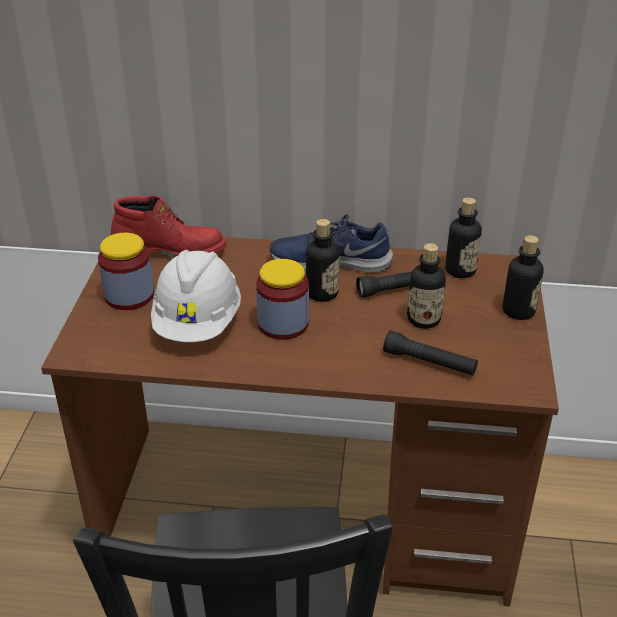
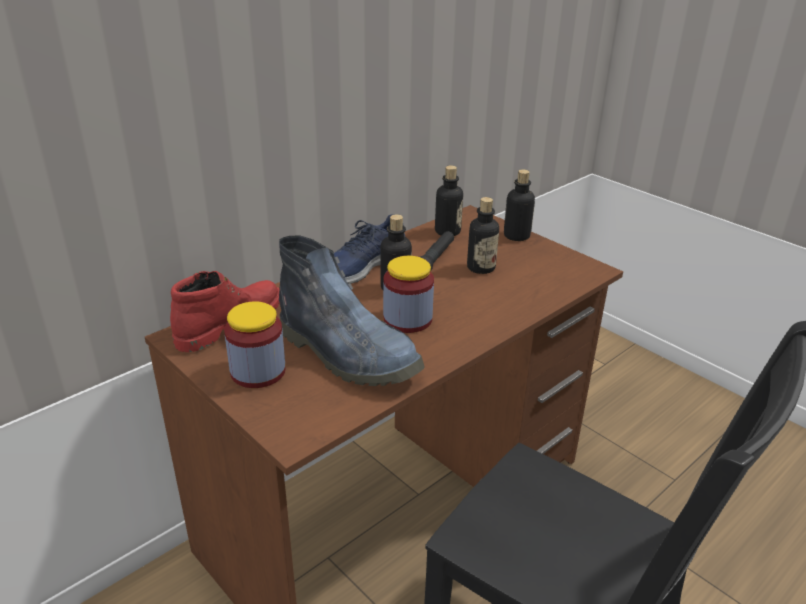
camera: 50 degrees left, 5 degrees down
(198, 323) = (349, 355): white hard hat -> boot
(429, 362) = (528, 288): black flashlight -> none

